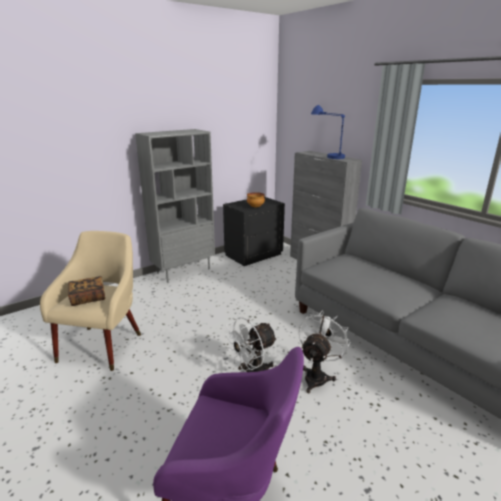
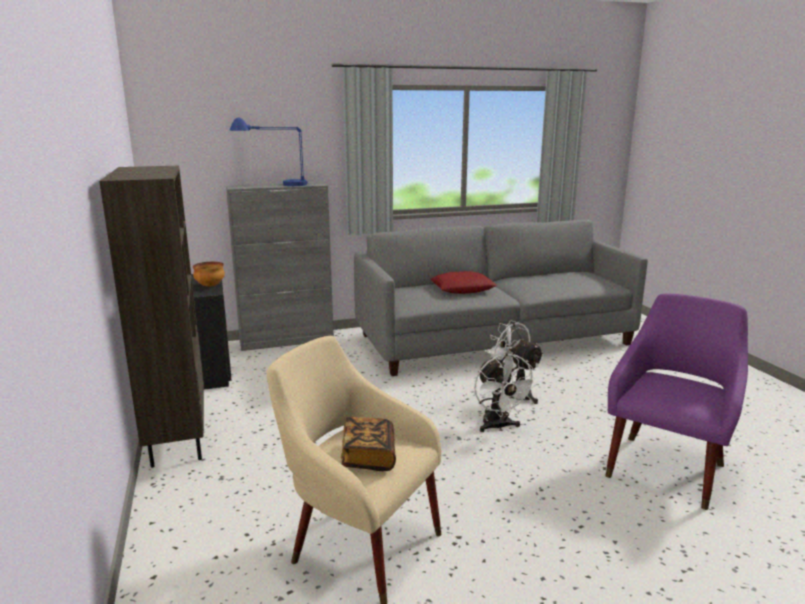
camera: 70 degrees left, 5 degrees down
(184, 271) = (176, 438): grey bookcase -> brown bookcase
(384, 280) = (463, 288): none -> red pillow

